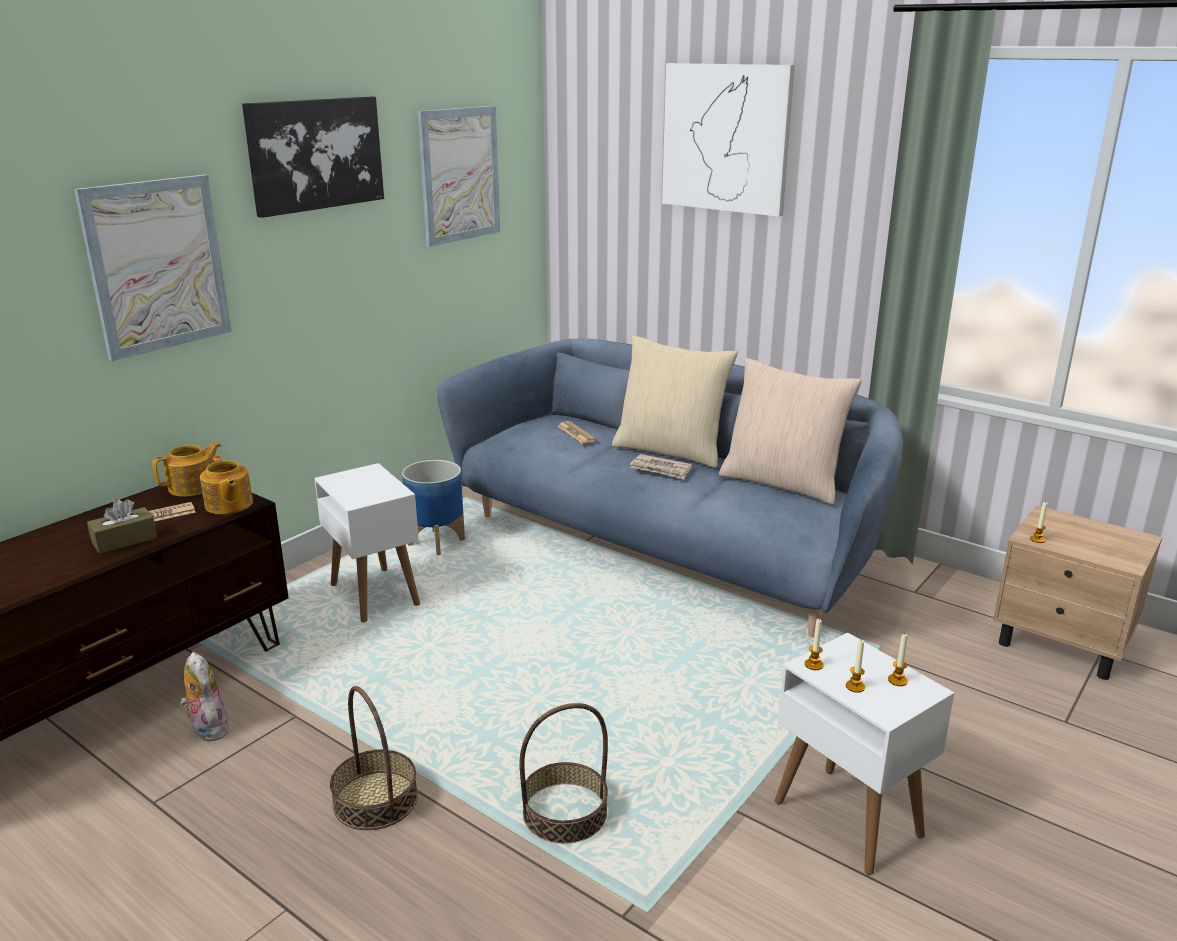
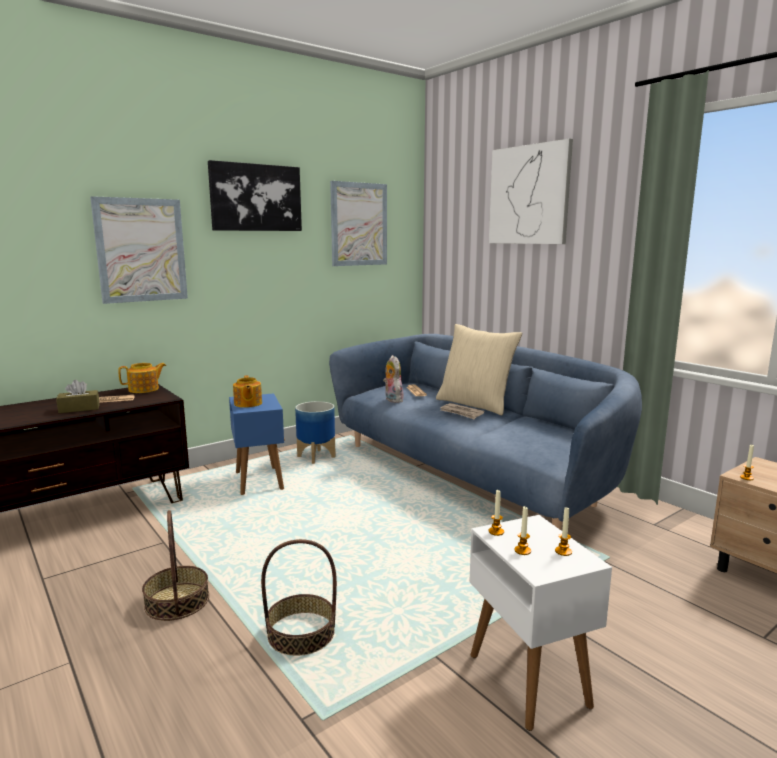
camera: 15 degrees right, 10 degrees down
(207, 729) = (106, 541): plush toy -> plush toy (392, 400)
(228, 505) = (155, 398): teapot -> teapot (247, 404)
(374, 595) = (259, 481): white side table -> blue side table
(783, 483) = (547, 427): beige pillow -> none

